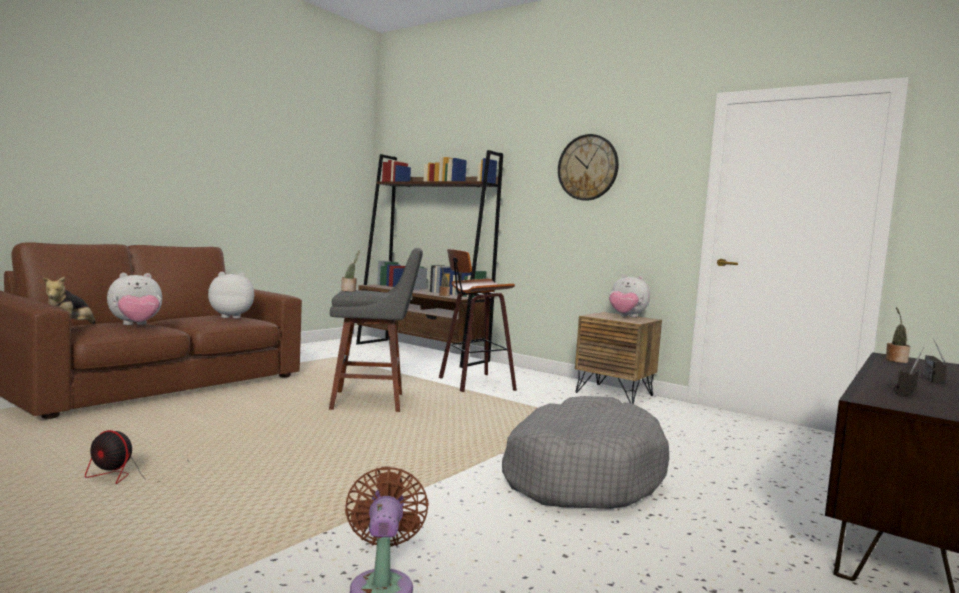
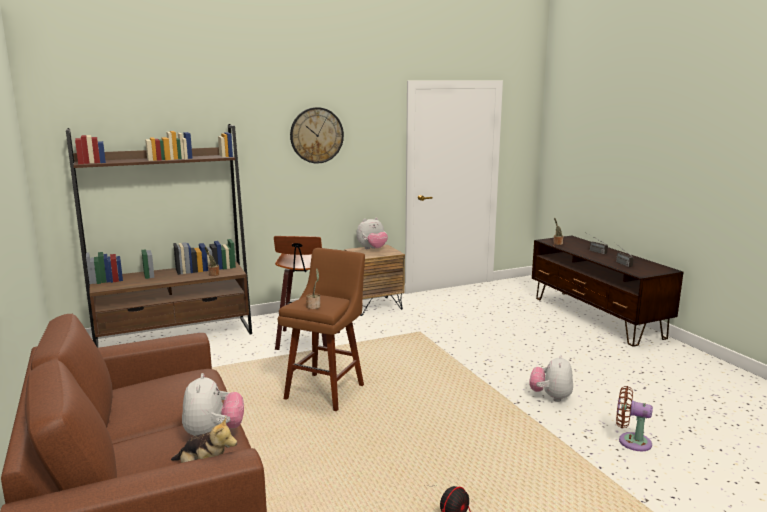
camera: 60 degrees left, 10 degrees up
(232, 316) = (189, 381): plush toy -> plush toy (550, 397)
(372, 402) = (327, 390): grey stool -> brown stool
(580, 474) = (514, 360): grey dog bed -> none

